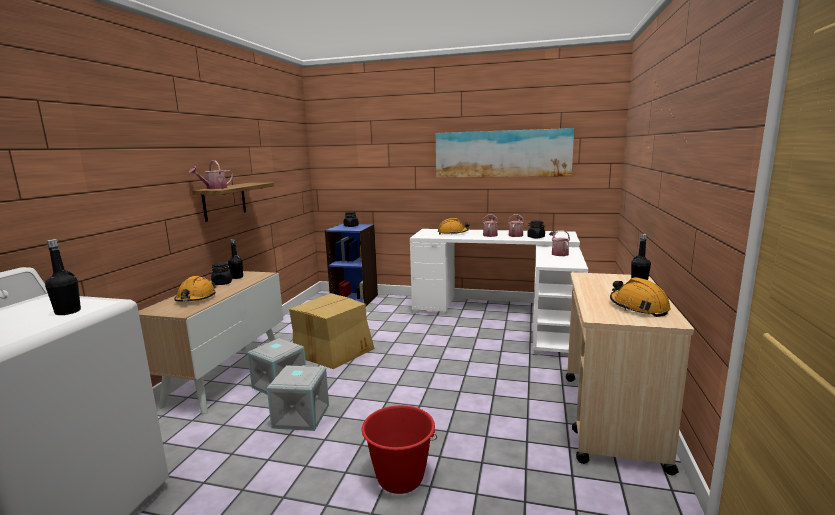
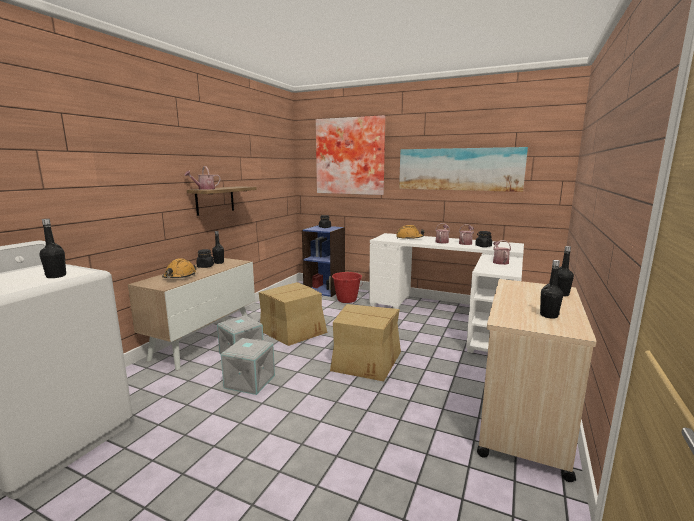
camera: 10 degrees right, 0 degrees up
(377, 142) = (350, 156): none -> picture
(400, 478) = (313, 445): red bucket -> red bucket (346, 300)
(428, 376) = (365, 361): none -> cardboard box
(638, 307) = (548, 315): orange hard hat -> black bottle

